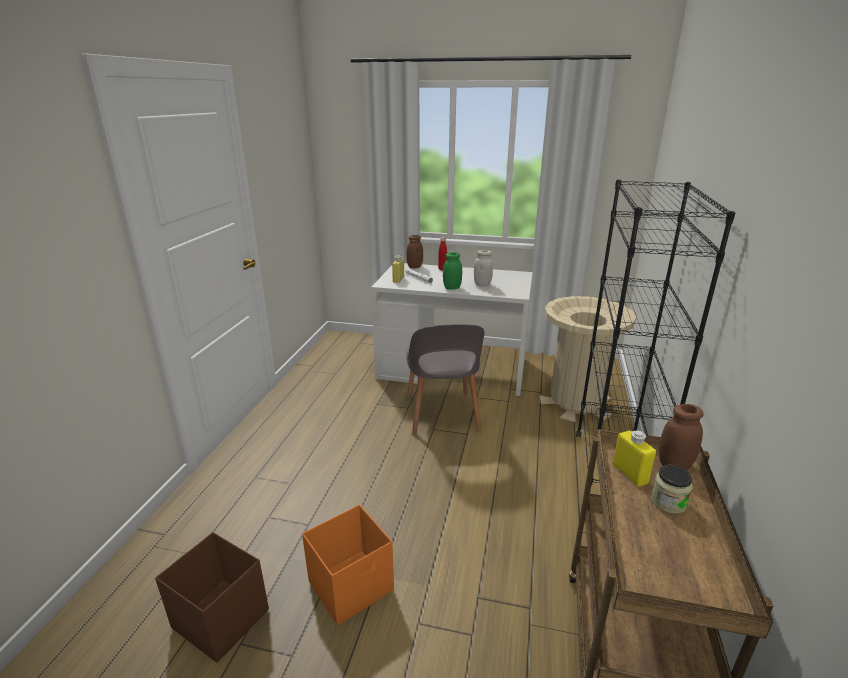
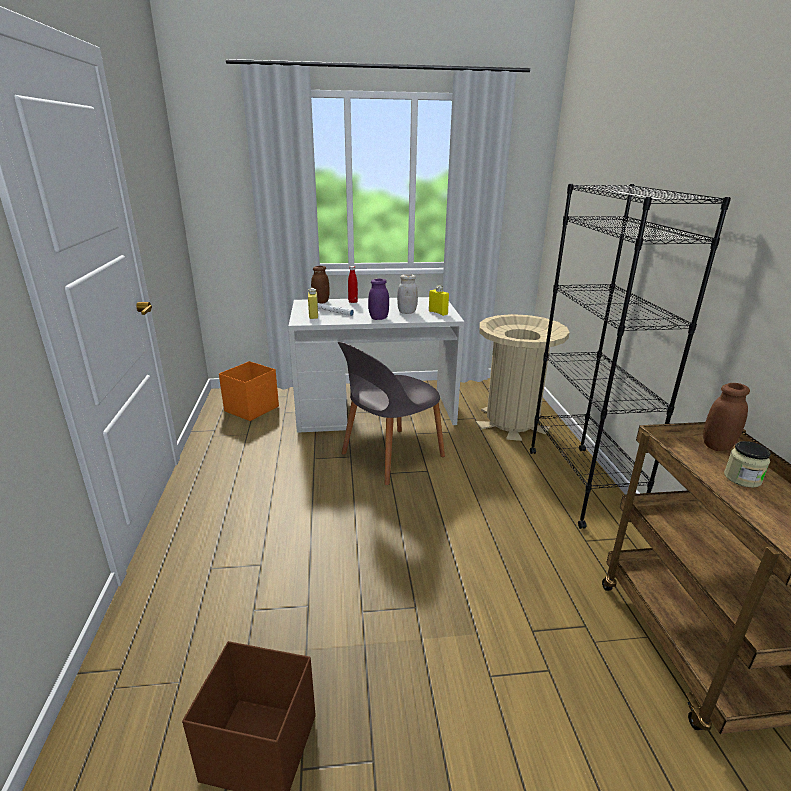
camera: 20 degrees left, 0 degrees up
(352, 586) = (398, 659): orange storage box -> orange storage box (252, 409)
(442, 414) = (390, 456): grey chair -> grey chair turned 75 degrees clockwise
(452, 288) = (378, 318): green jar -> purple jar
(630, 473) = (690, 460): yellow bottle -> yellow bottle (438, 313)

